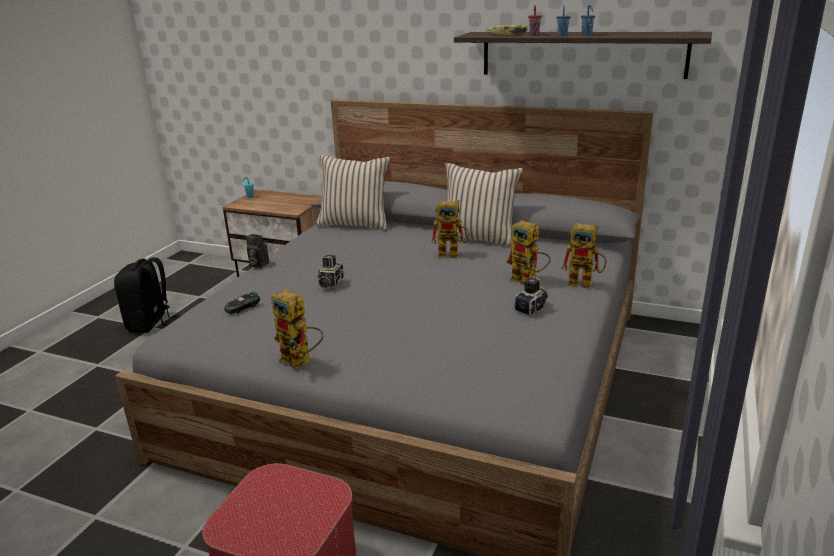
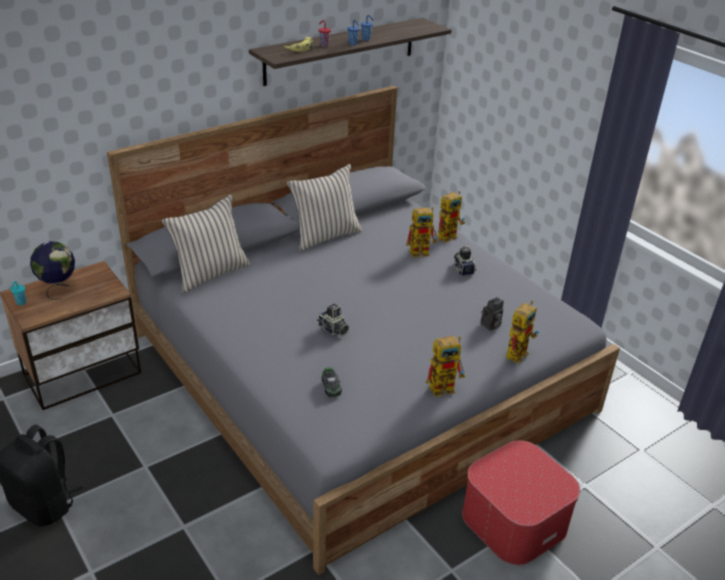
camera: 60 degrees left, 10 degrees up
(257, 264) = (234, 354): camera -> camera (490, 326)
(277, 198) = (58, 289): none -> globe
(453, 254) = (340, 258): toy robot -> toy robot (517, 351)

